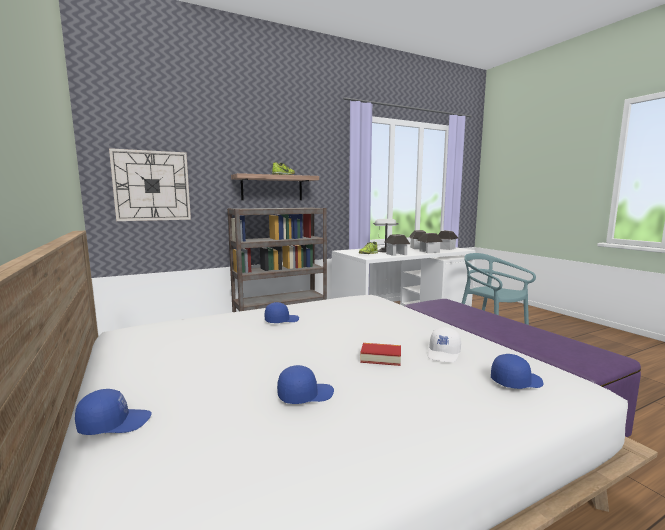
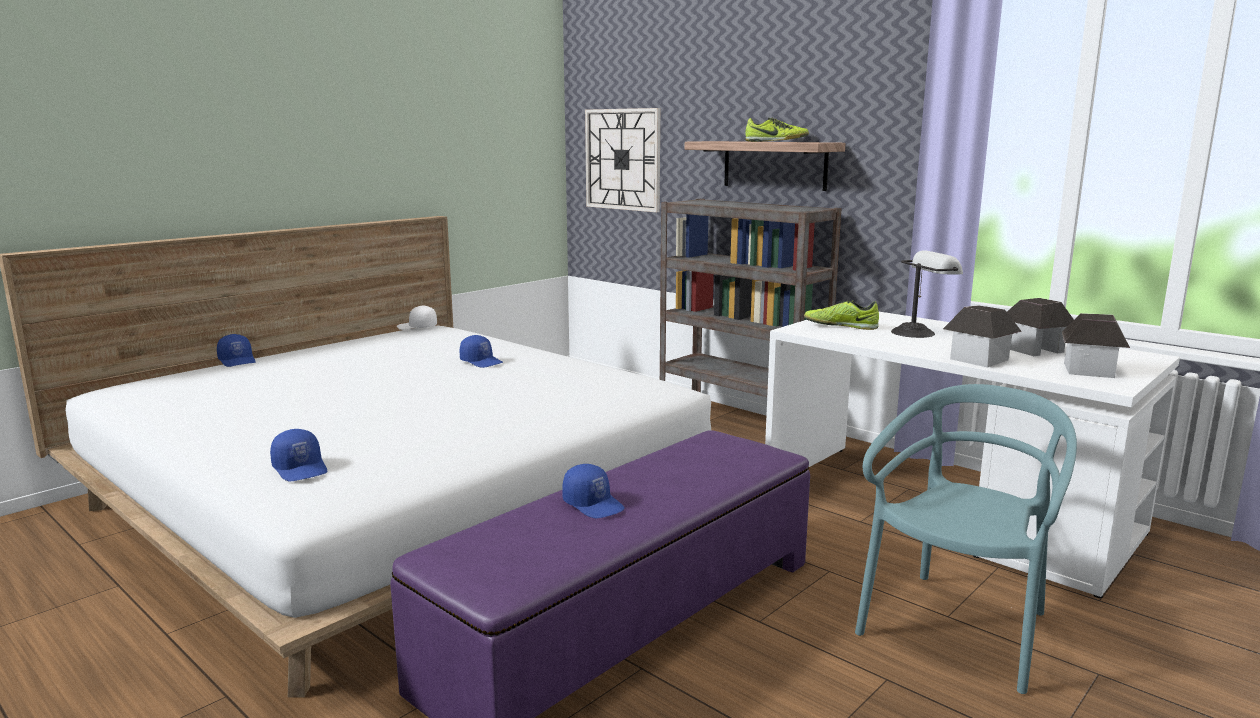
camera: 70 degrees right, 5 degrees up
(305, 395) = (272, 394): blue cap -> blue cap (594, 504)
(381, 358) = (363, 410): book -> none
(396, 254) = (880, 341): toy house -> none
(444, 354) = (384, 435): white cap -> white cap (417, 327)

